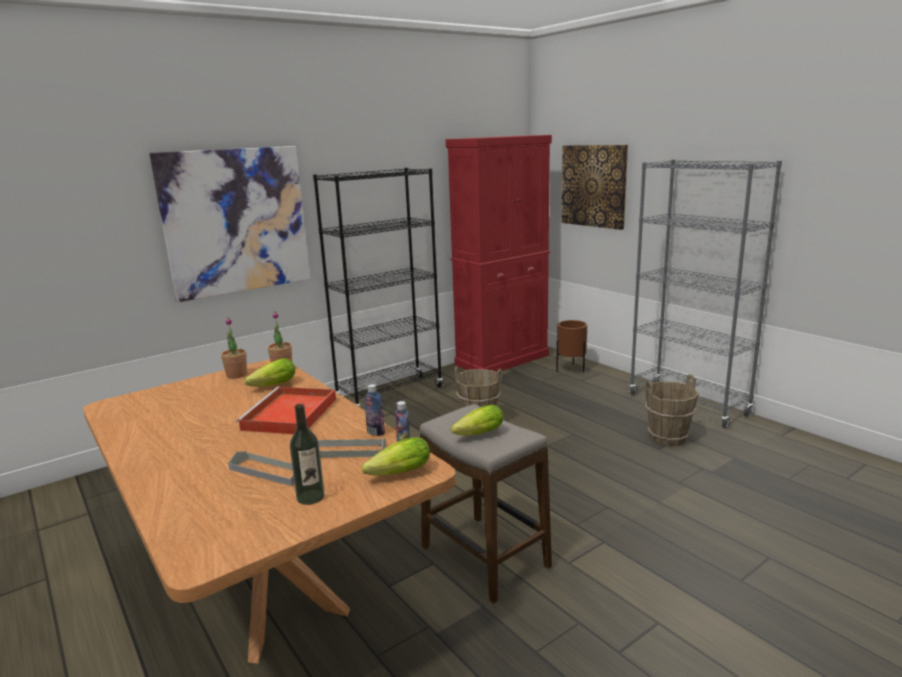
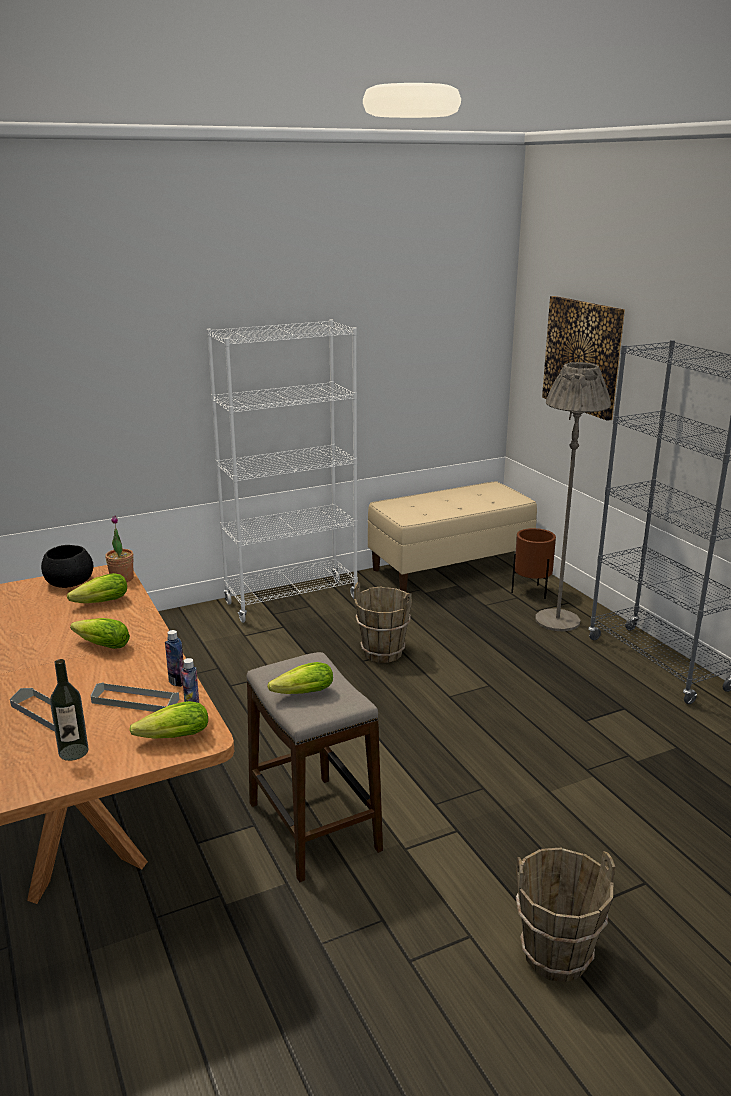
camera: 10 degrees right, 5 degrees up
(236, 221) = (109, 383): picture -> none
(236, 375) = (70, 582): potted plant -> black bowl
(289, 415) = (100, 645): red tray -> lettuce
(390, 394) = (292, 600): black bookcase -> white bookcase
(502, 360) = (450, 567): red cabinet -> beige bench
(600, 385) = (557, 620): none -> grey floor lamp
(668, 438) = (606, 708): brown bucket -> brown bucket (556, 956)

